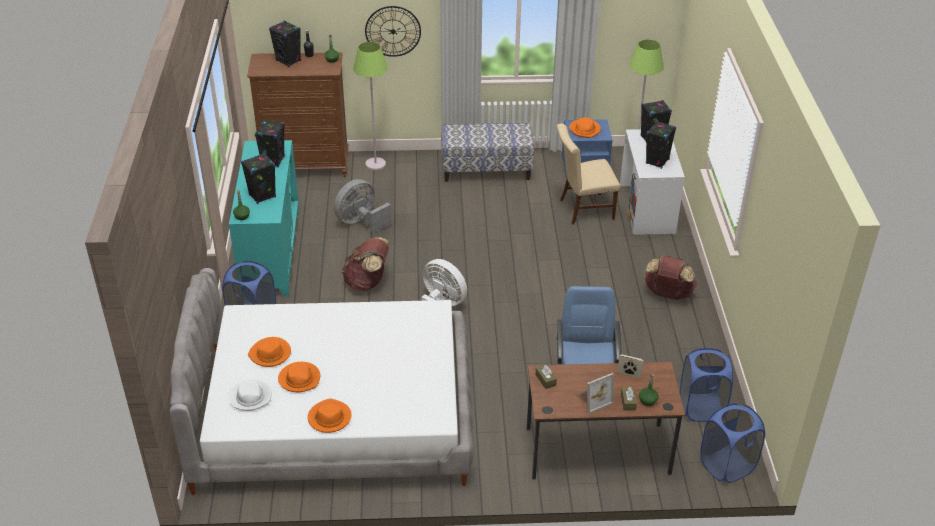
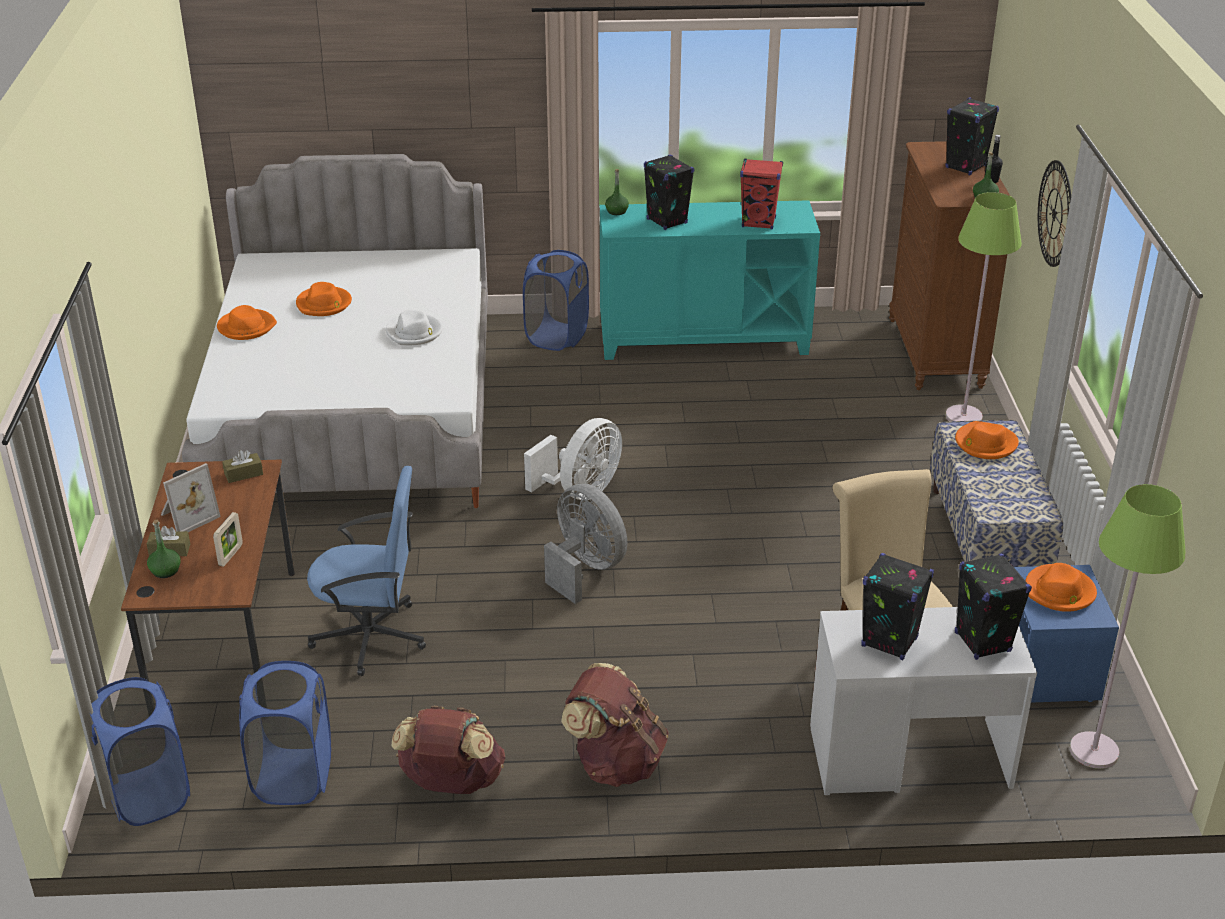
camera: 90 degrees right, 5 degrees down
(250, 397) = (300, 276): white hat -> white hat (414, 332)
(270, 354) = (375, 282): orange hat -> orange hat (985, 443)
(273, 161) = (759, 222): black speaker -> red speaker
(361, 222) = (791, 410): grey fan -> grey fan (585, 569)
(367, 282) = (638, 422): brown backpack -> brown backpack (451, 783)
(593, 399) = (187, 516): picture frame -> picture frame turned 105 degrees counterclockwise

